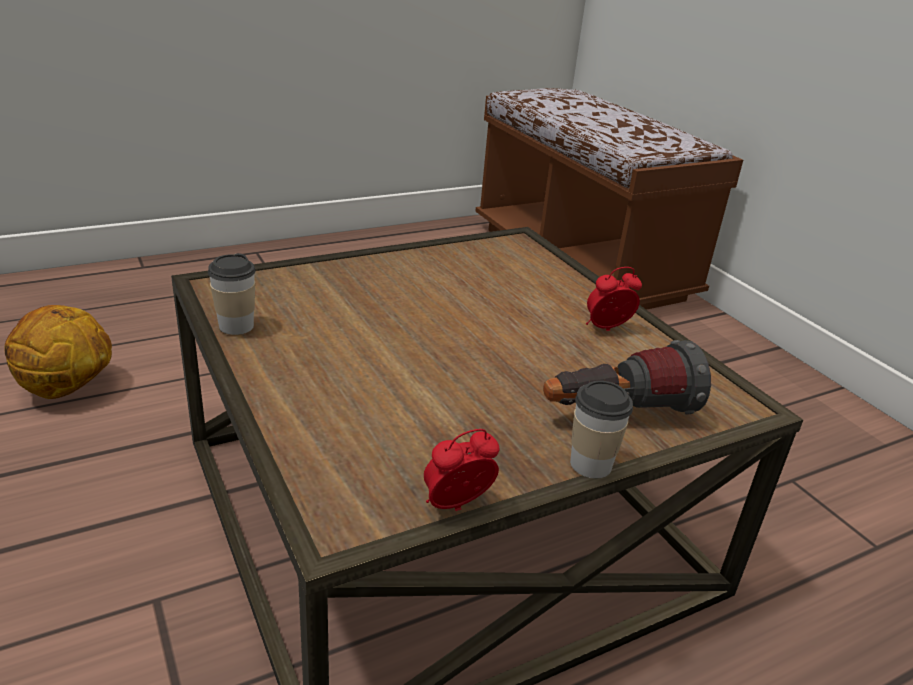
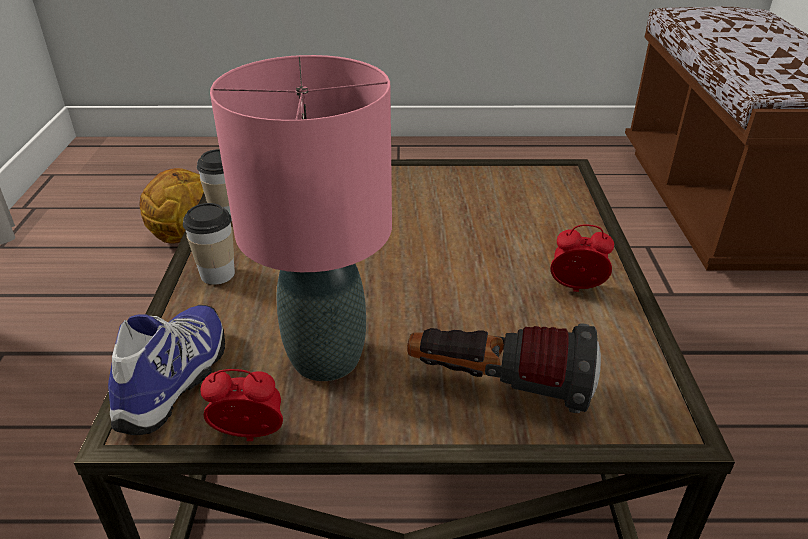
camera: 30 degrees right, 5 degrees up
(339, 482) = (177, 379): none -> shoe
(457, 428) = (325, 357): none -> pink table lamp
(590, 464) = (418, 436): cup -> cup (217, 274)

